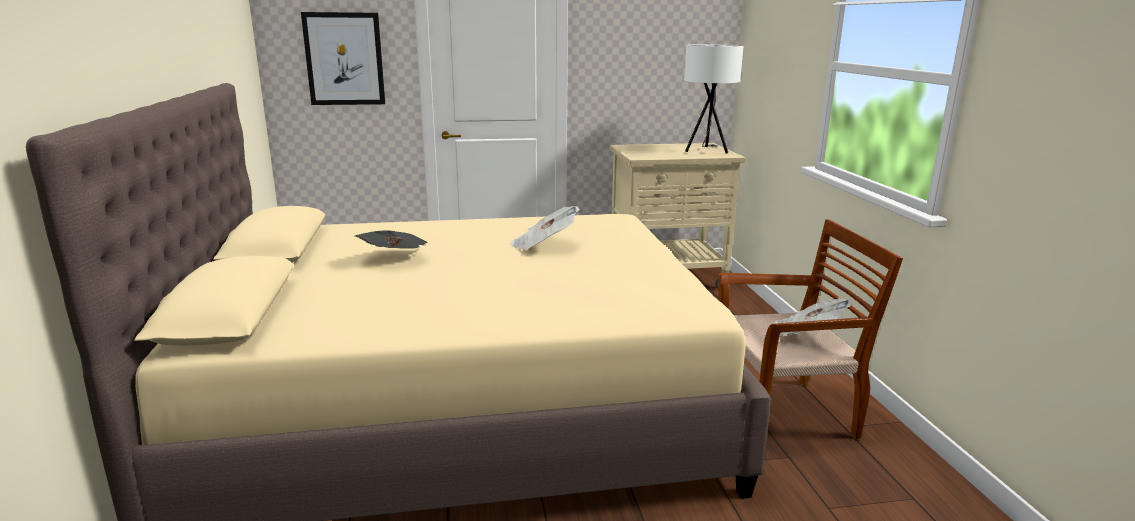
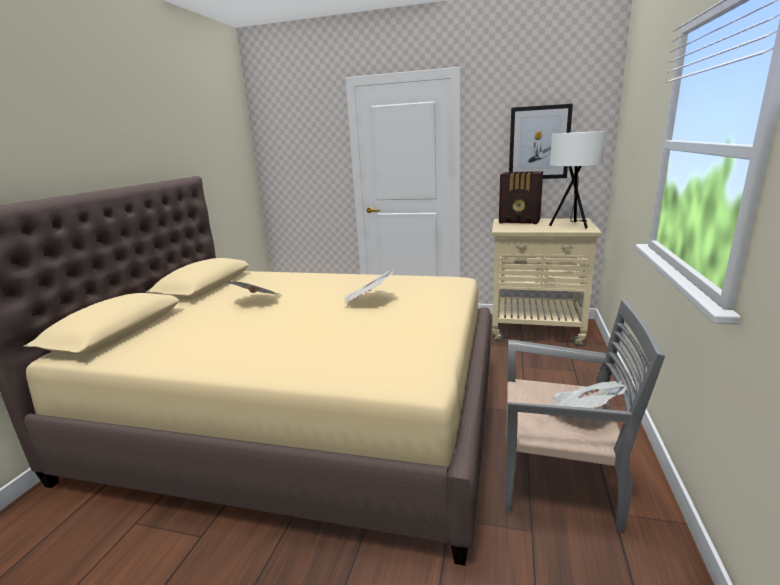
camera: 25 degrees right, 0 degrees up
(344, 59) = (305, 157): picture -> picture (539, 143)
(645, 147) = (520, 221): none -> radio
(784, 412) = (559, 480): brown armchair -> grey armchair

